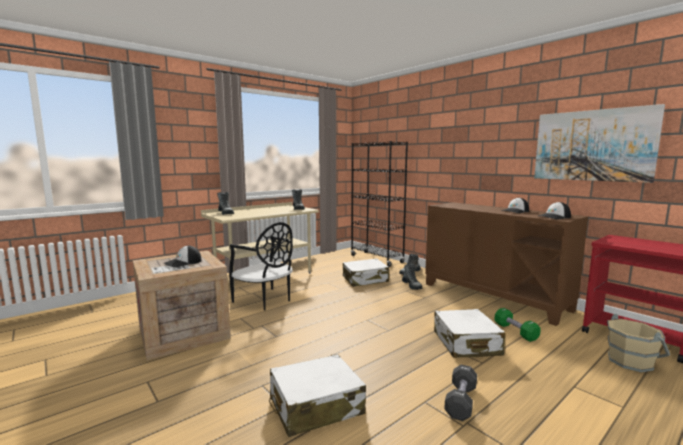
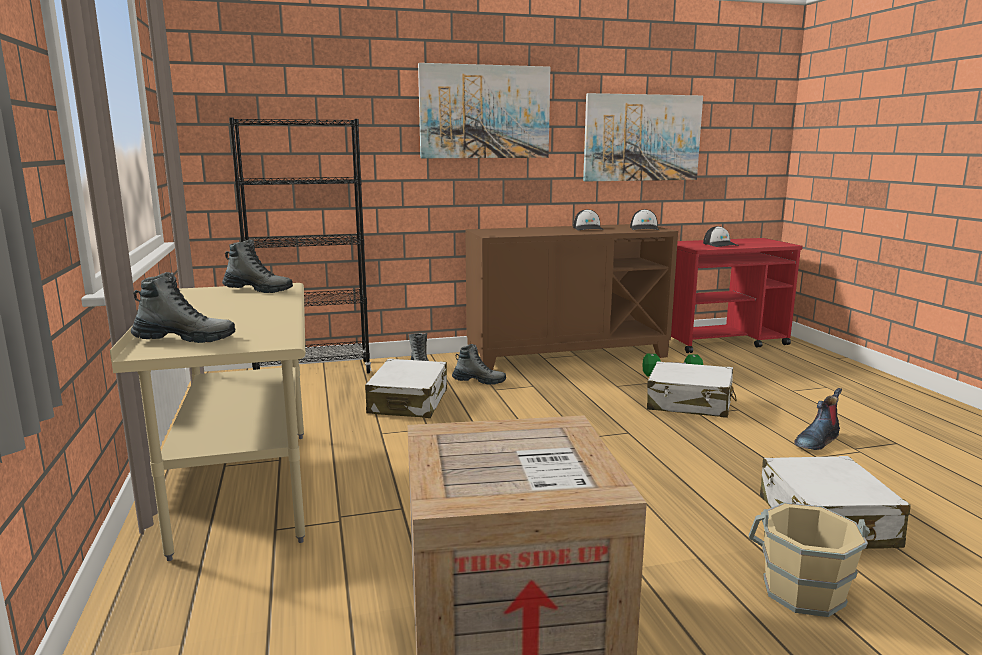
camera: 65 degrees left, 5 degrees up
(183, 262) = (514, 453): cap -> cap (720, 244)
(265, 300) = (408, 507): black chair -> none
(461, 401) = (816, 440): black dumbbell -> boot
(471, 133) = (485, 112): none -> picture
(630, 361) = (752, 359): beige bucket -> beige bucket (802, 590)

